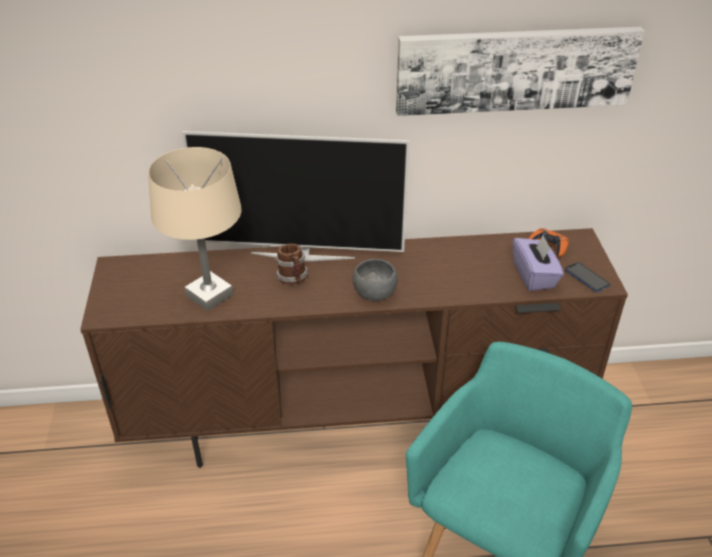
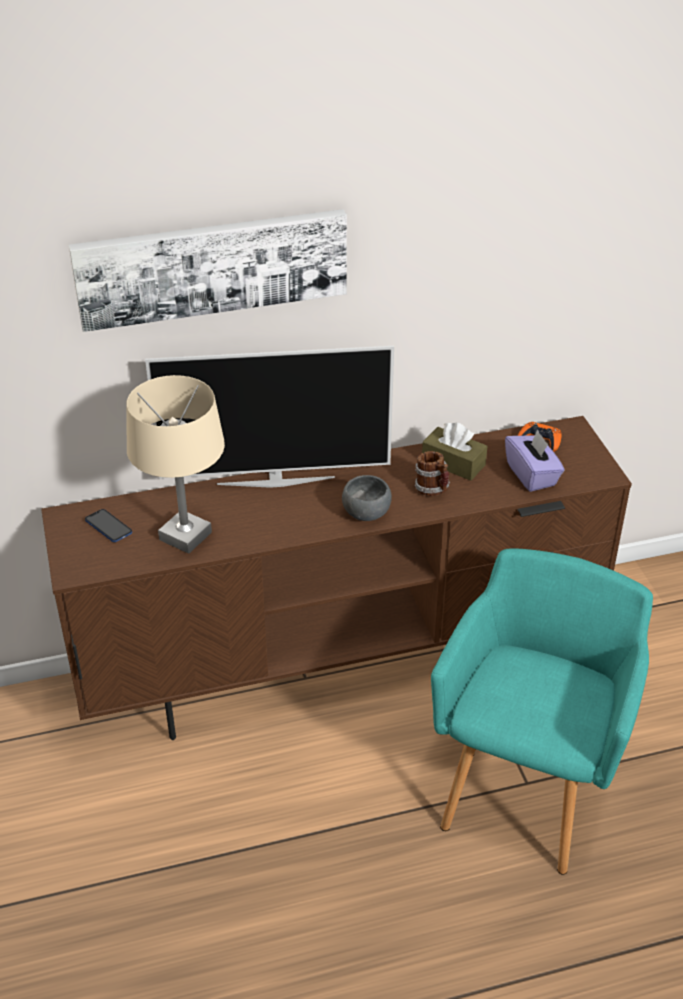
camera: 10 degrees left, 0 degrees up
(293, 279) = (273, 508): mug -> mug (433, 490)
(464, 257) = (453, 463): none -> brown tissue box
(515, 69) = (492, 258): picture -> picture (212, 267)
(586, 278) = (586, 471): phone -> phone (108, 527)

